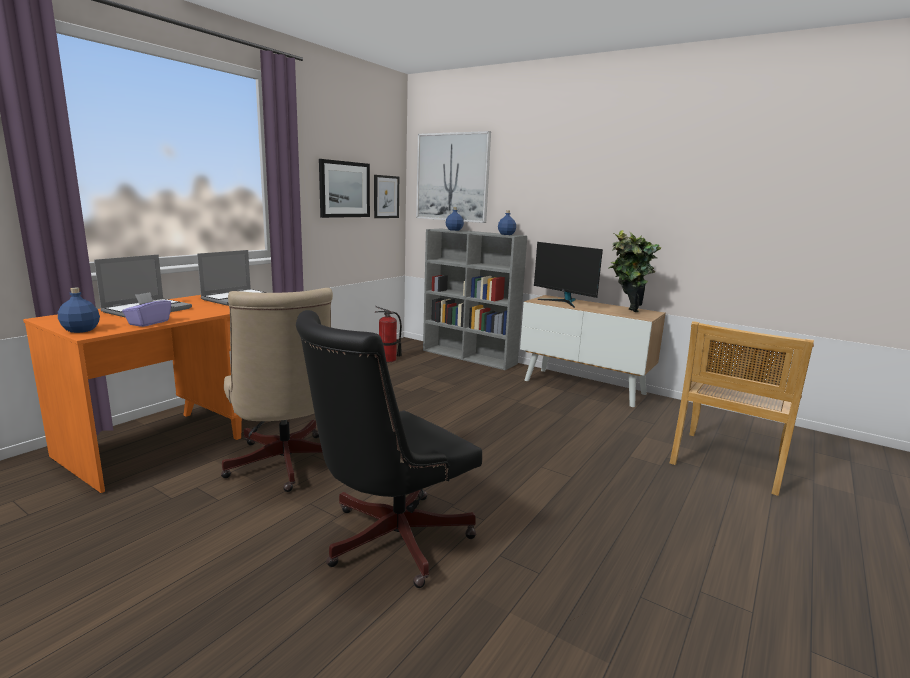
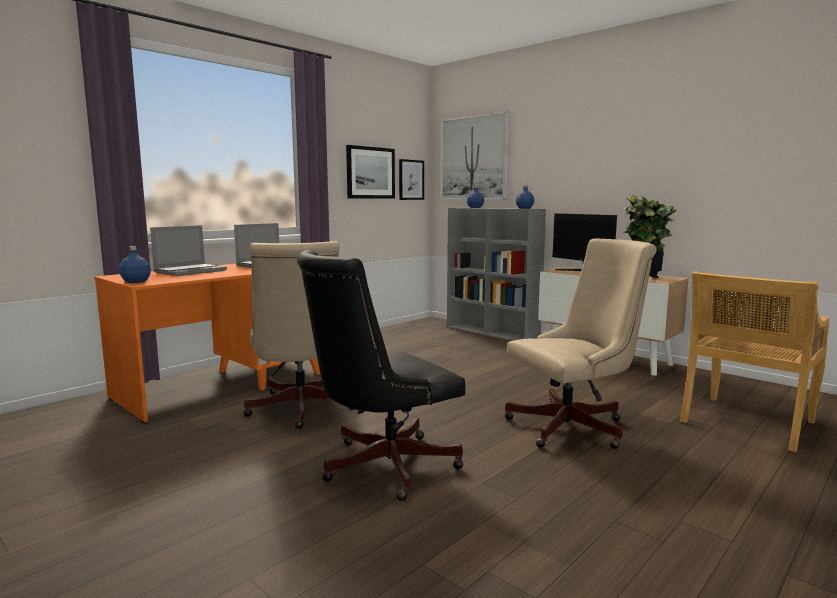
camera: 10 degrees right, 5 degrees down
(148, 323) = (189, 278): purple tissue box -> none
(388, 359) = (411, 334): fire extinguisher -> none
(574, 474) = (574, 426): none -> beige office chair

